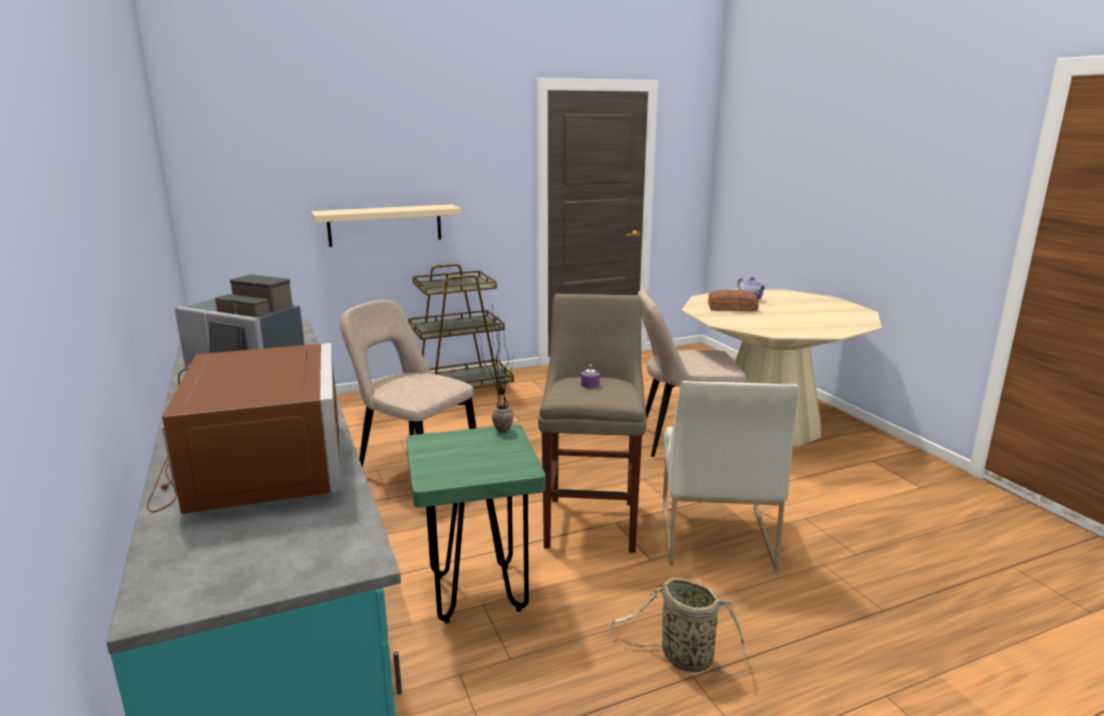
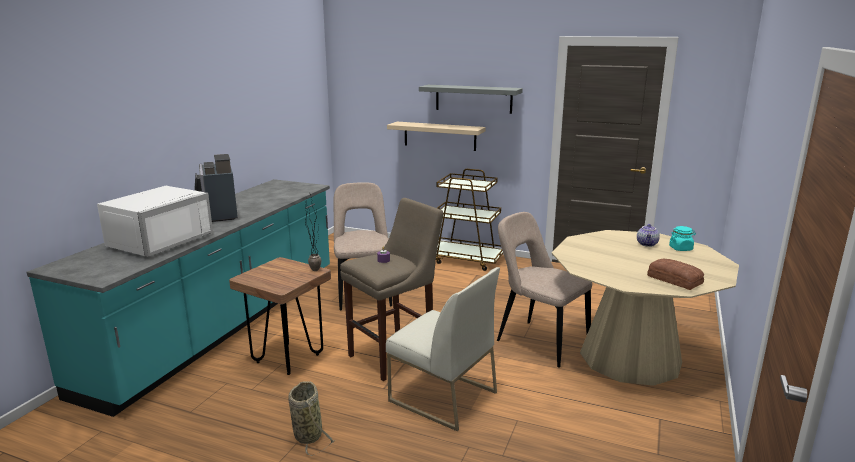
camera: 45 degrees right, 0 degrees up
(255, 468) = (156, 240): brown microwave -> white microwave
(431, 166) = (473, 99): none -> grey shelf
(477, 593) = (288, 358): green stool -> brown stool
(714, 534) = (442, 397): white chair -> white chair turned 105 degrees counterclockwise
(731, 308) = (609, 245): bread -> bread (674, 279)
(778, 296) = (681, 248): none -> turquoise jar

